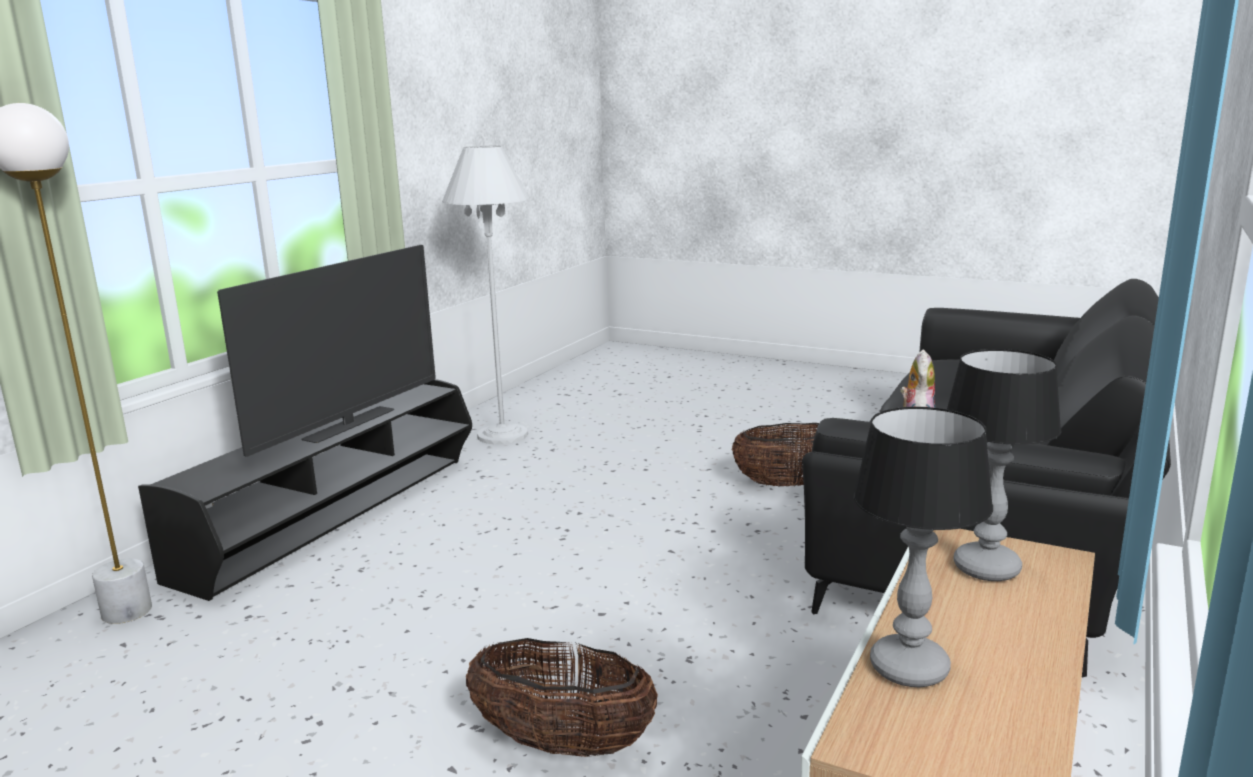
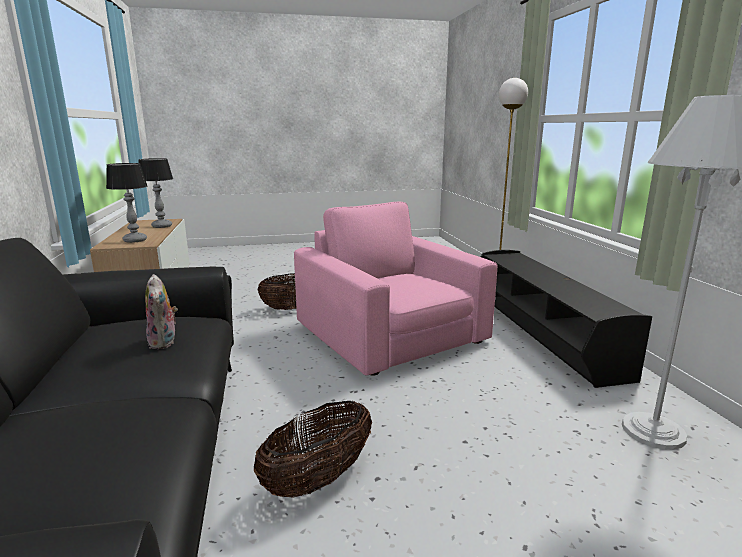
camera: 140 degrees right, 0 degrees up
(350, 425) = (550, 285): television -> none
(504, 588) = (392, 334): none -> pink armchair

